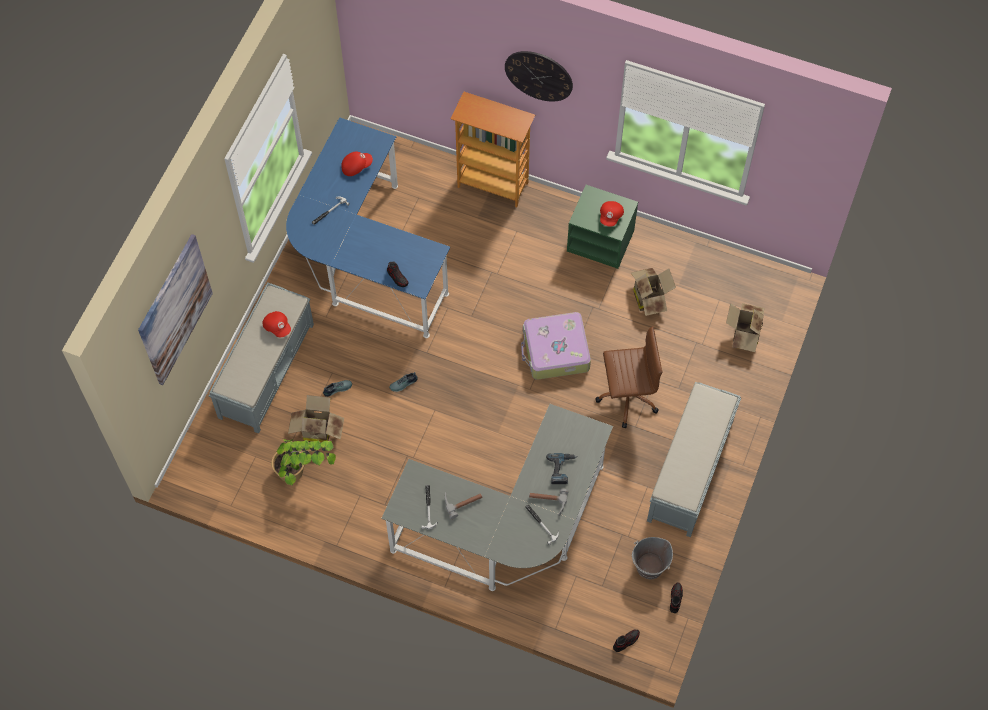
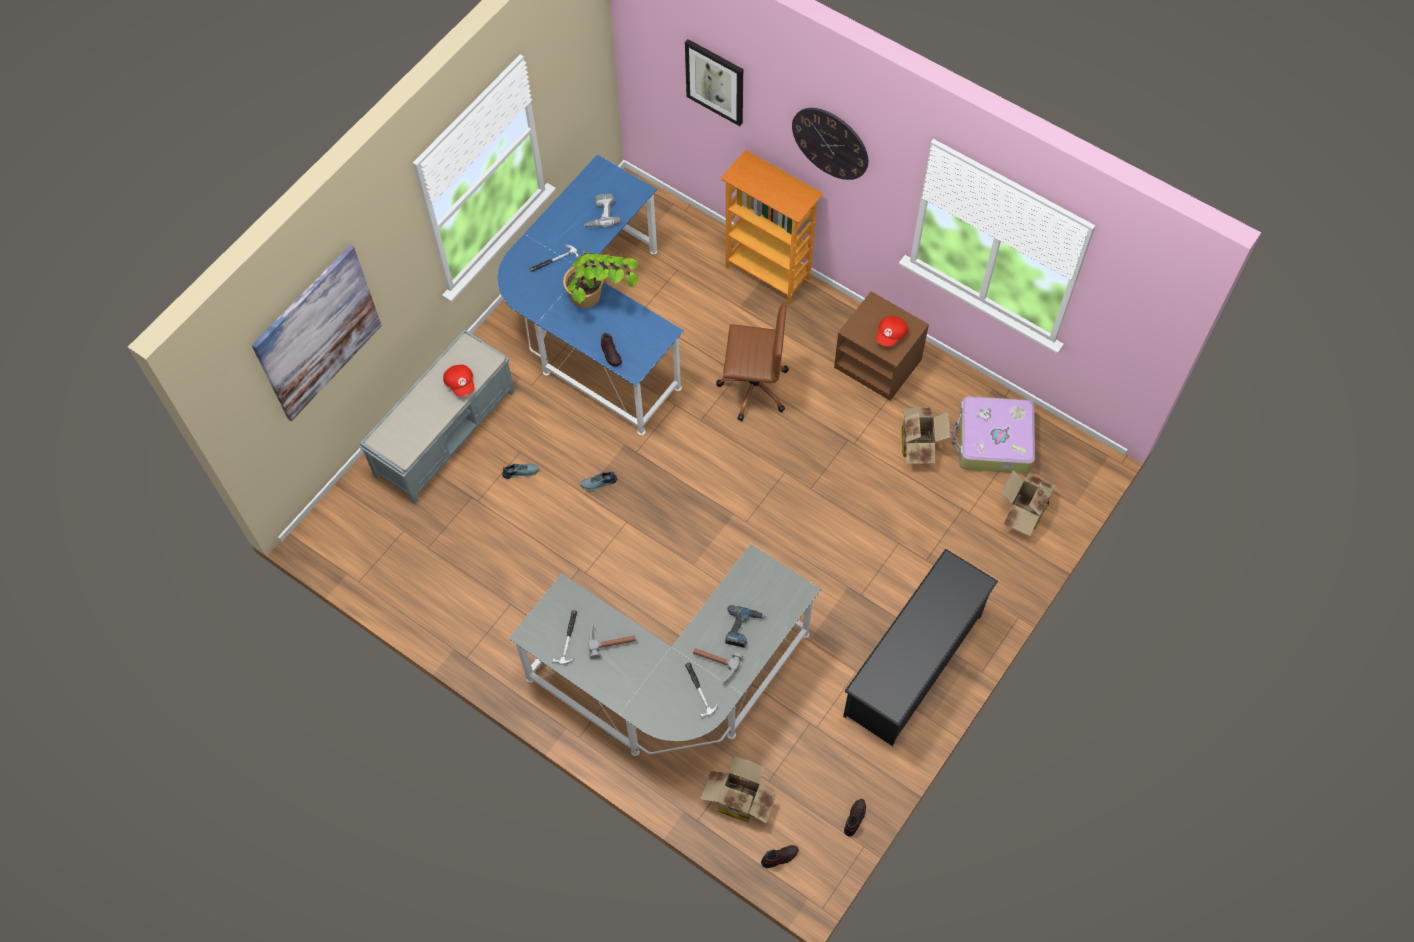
camera: 15 degrees right, 0 degrees up
(303, 474) = (452, 564): potted plant -> potted plant (599, 302)
(317, 430) = (483, 515): cardboard box -> cardboard box (738, 799)
(356, 166) = (600, 214): red cap -> power drill
(434, 43) = (715, 81): none -> picture
(555, 351) = (788, 483): suitcase -> suitcase (993, 442)
(601, 241) = (878, 364): green nightstand -> brown nightstand
(626, 397) = (859, 556): brown office chair -> brown office chair (753, 387)
(650, 567) = (833, 771): grey bucket -> none
(690, 471) = (913, 665): grey bench -> black shoe rack

